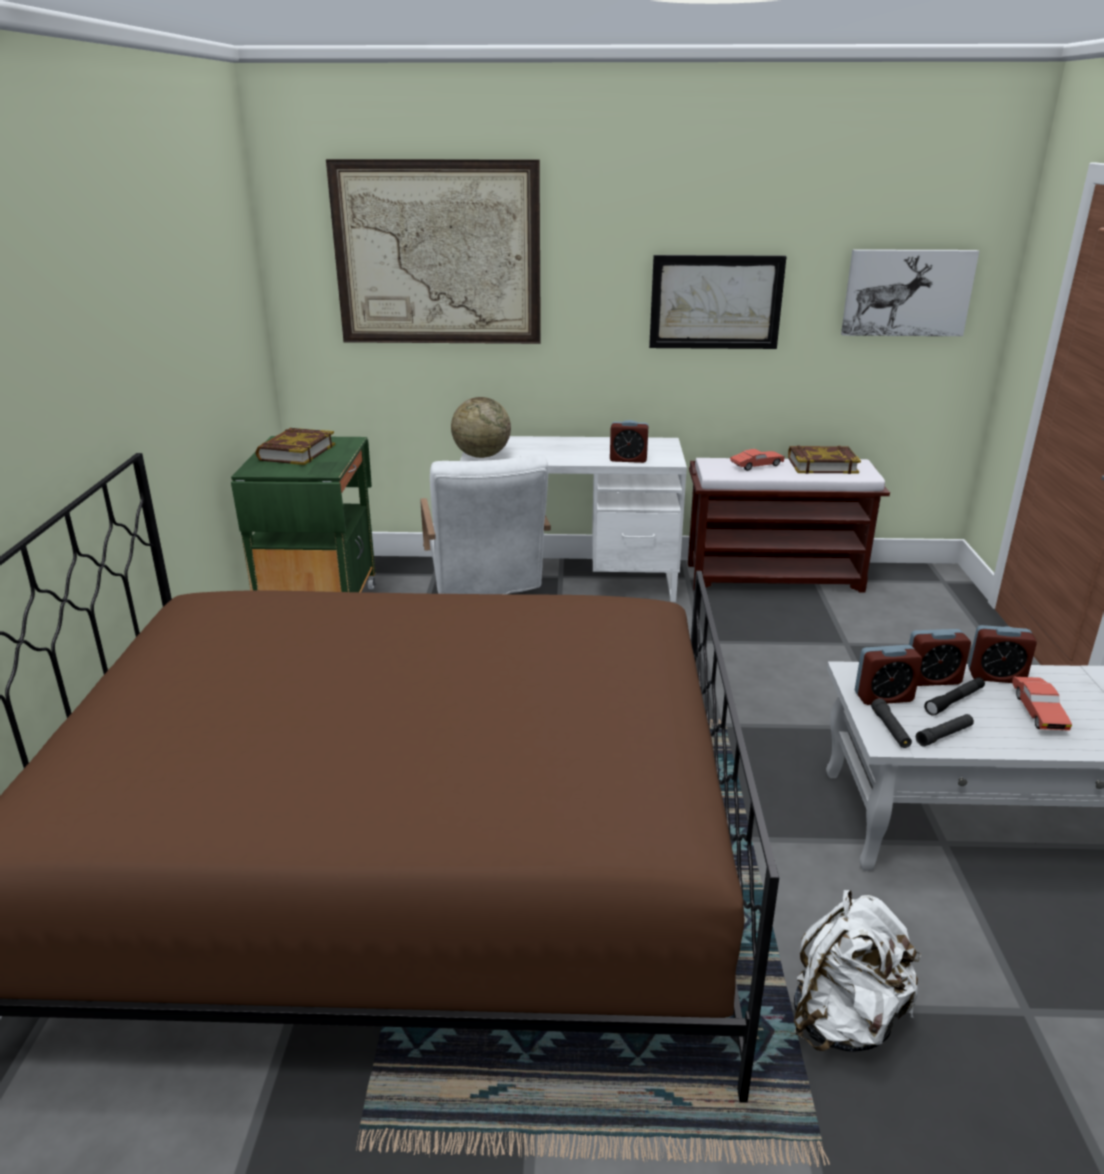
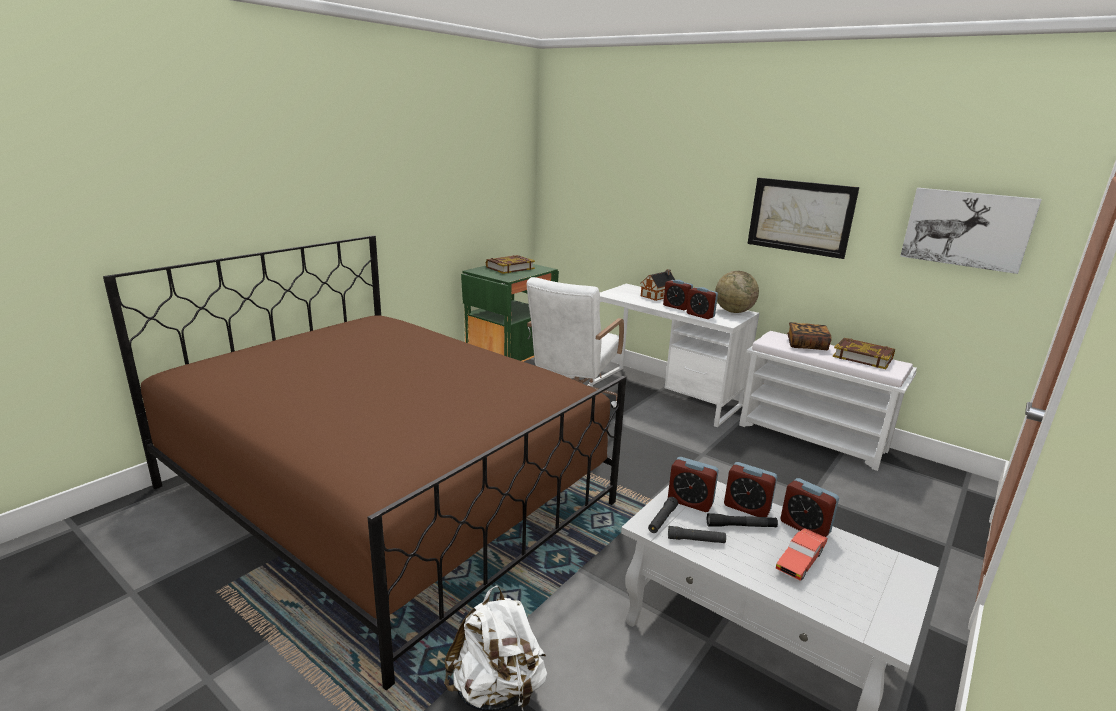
camera: 35 degrees right, 5 degrees down
(437, 254) = (625, 165): picture -> none
(481, 455) = (614, 293): globe -> globe (733, 311)
(538, 444) = (658, 295): none -> toy house
(584, 455) = (676, 307): none -> alarm clock
(756, 466) = (806, 345): red toy car -> book
(775, 577) = (813, 437): brown bench -> white bench

